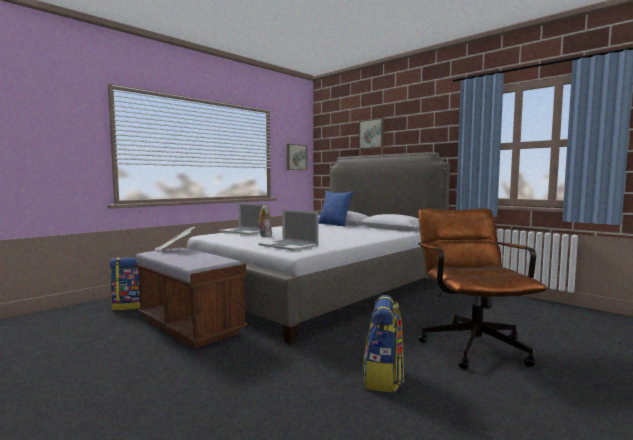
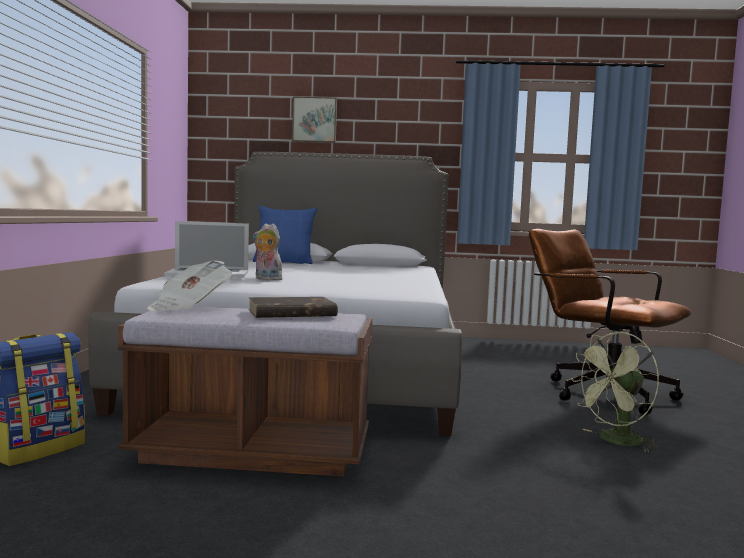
camera: 40 degrees left, 0 degrees up
(199, 256) = (291, 313): none -> brown book
(288, 245) = (370, 288): laptop -> none
(296, 157) = (172, 144): picture -> none
(383, 378) = (615, 441): backpack -> green fan

